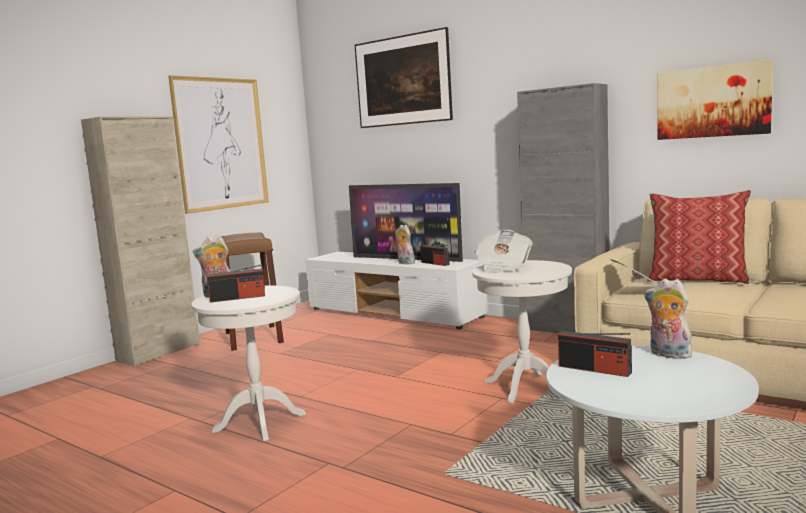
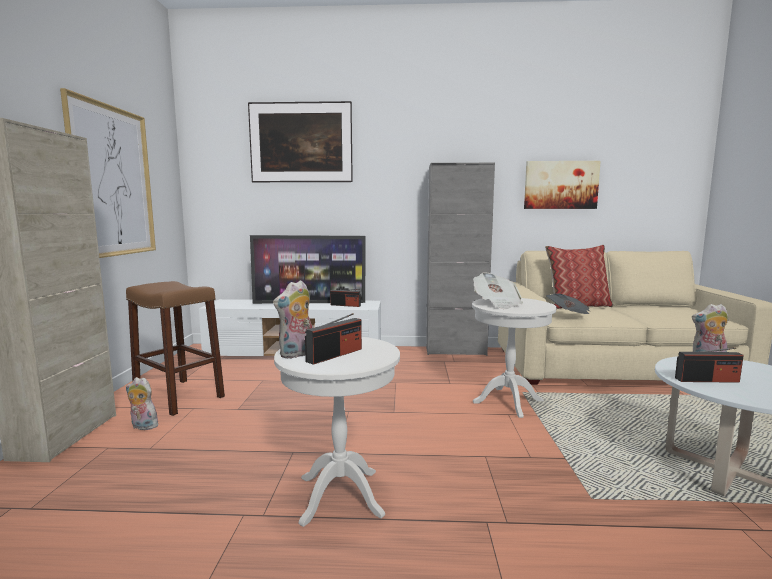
camera: 35 degrees left, 0 degrees up
(404, 263) = (316, 306): plush toy -> plush toy (142, 427)

